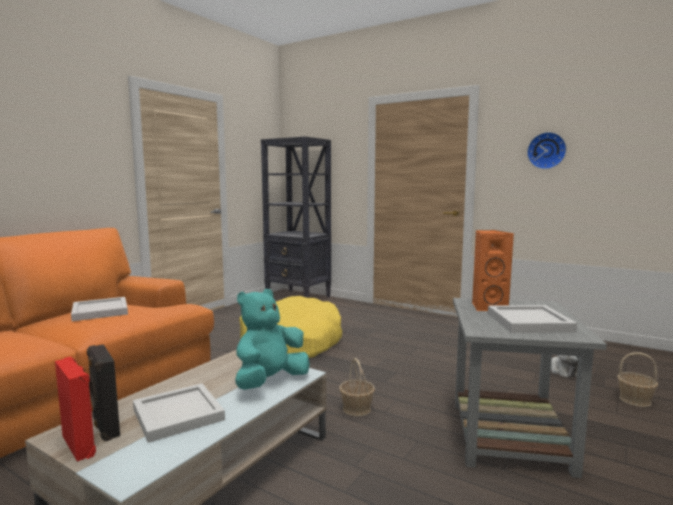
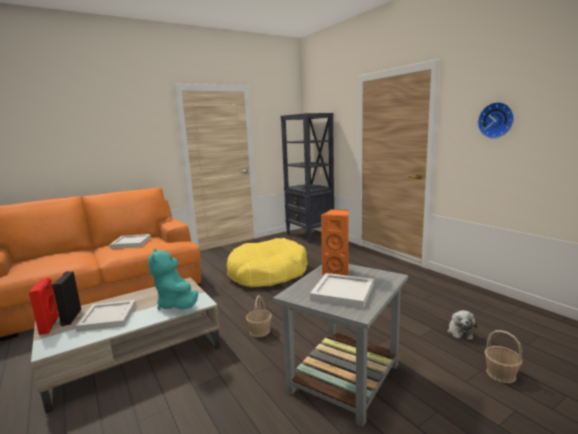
camera: 25 degrees right, 5 degrees up
(270, 381) = (177, 305): turquoise plush toy -> turquoise plush toy turned 90 degrees counterclockwise

